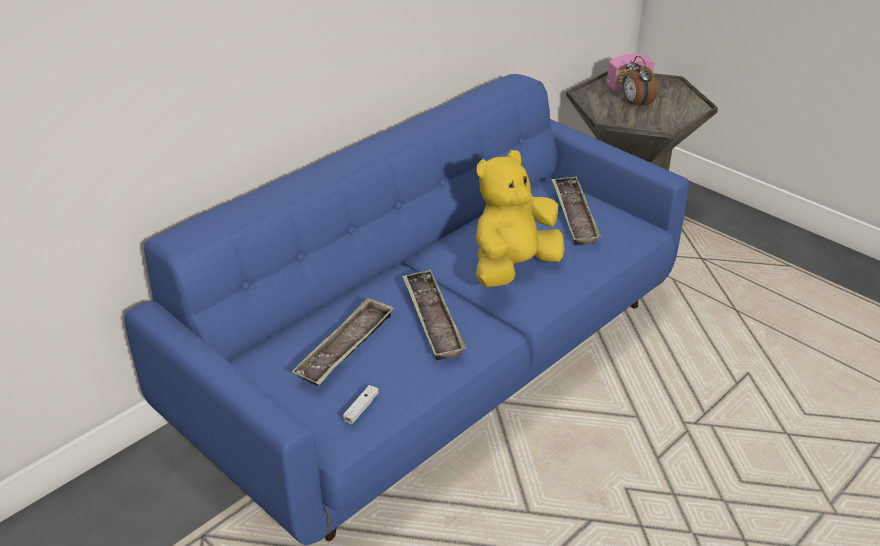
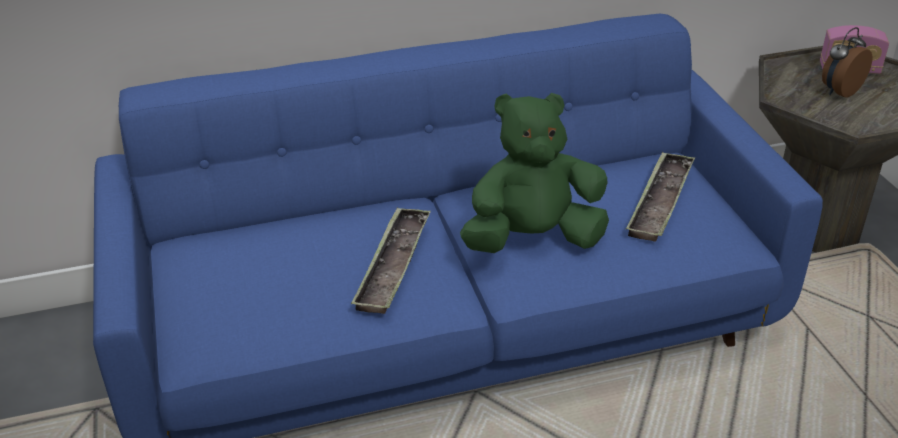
camera: 30 degrees right, 0 degrees up
(346, 347) = (280, 263): tray -> none
(361, 408) = (238, 332): white game controller -> none
(513, 268) = (533, 239): yellow plush toy -> green plush toy
(635, 104) = (839, 91): alarm clock -> alarm clock turned 45 degrees clockwise

